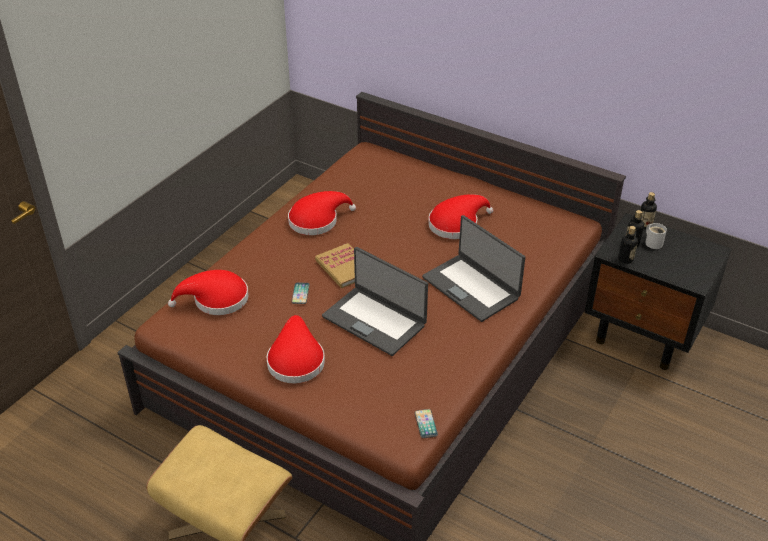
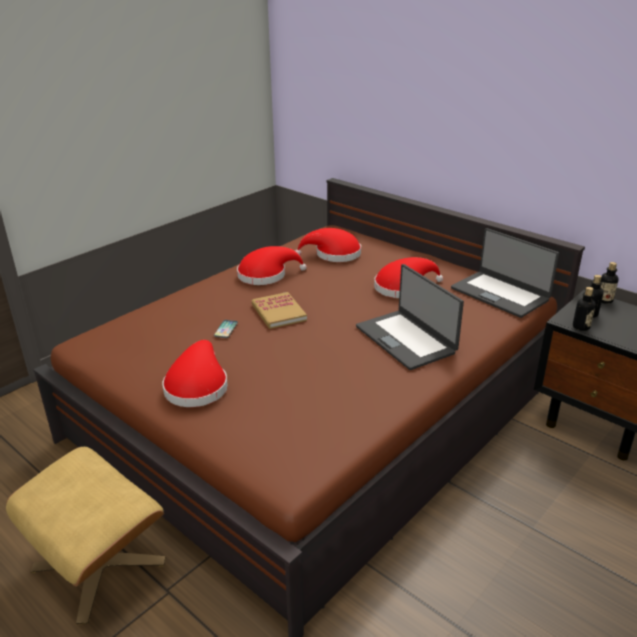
camera: 10 degrees right, 10 degrees down
(216, 300) = (140, 327): red hat -> red hat (334, 254)
(375, 320) = (294, 358): laptop -> laptop (500, 294)
(426, 424) = (320, 464): phone -> none
(653, 242) = (613, 315): white mug -> none

